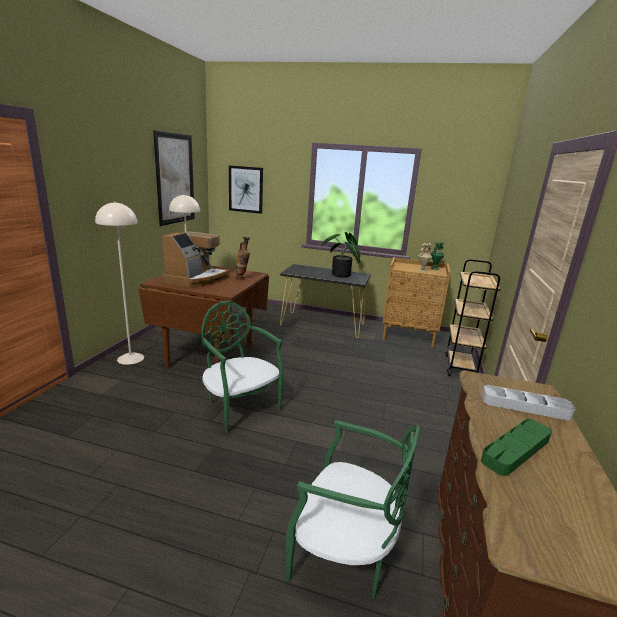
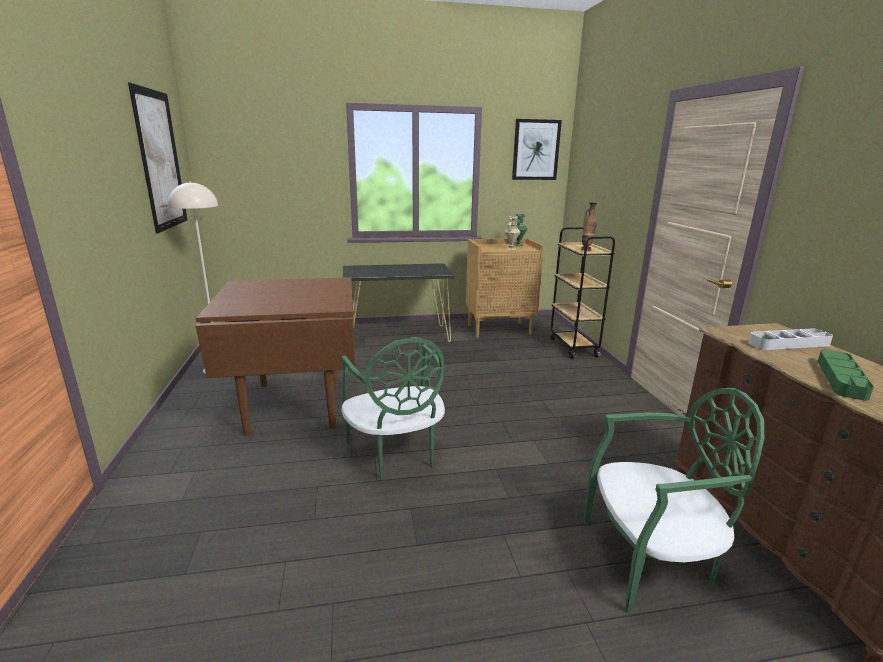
camera: 25 degrees left, 0 degrees up
(131, 358) = (178, 438): beige floor lamp -> none
(196, 279) = (270, 298): coffee machine -> none
(240, 407) = (396, 454): green chair -> green chair turned 135 degrees counterclockwise
(242, 279) = (331, 288): vase -> vase (586, 250)
(246, 189) = (255, 172): picture -> picture (536, 150)
(341, 275) = (416, 270): potted plant -> none

